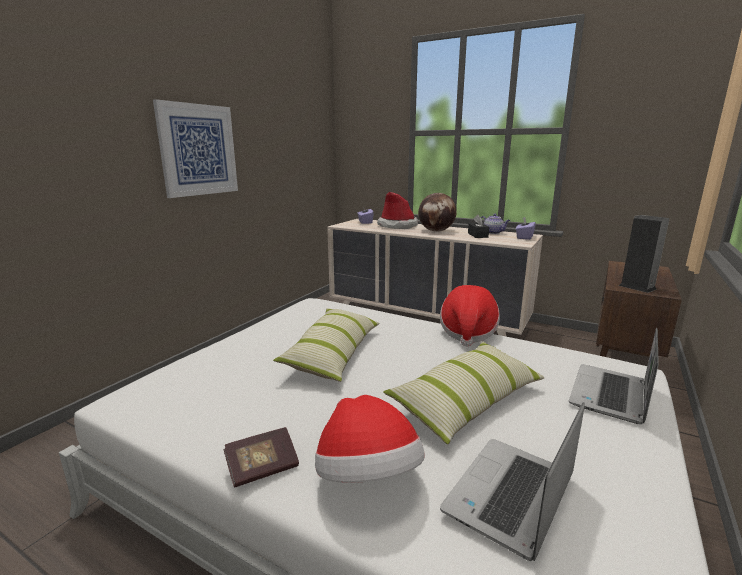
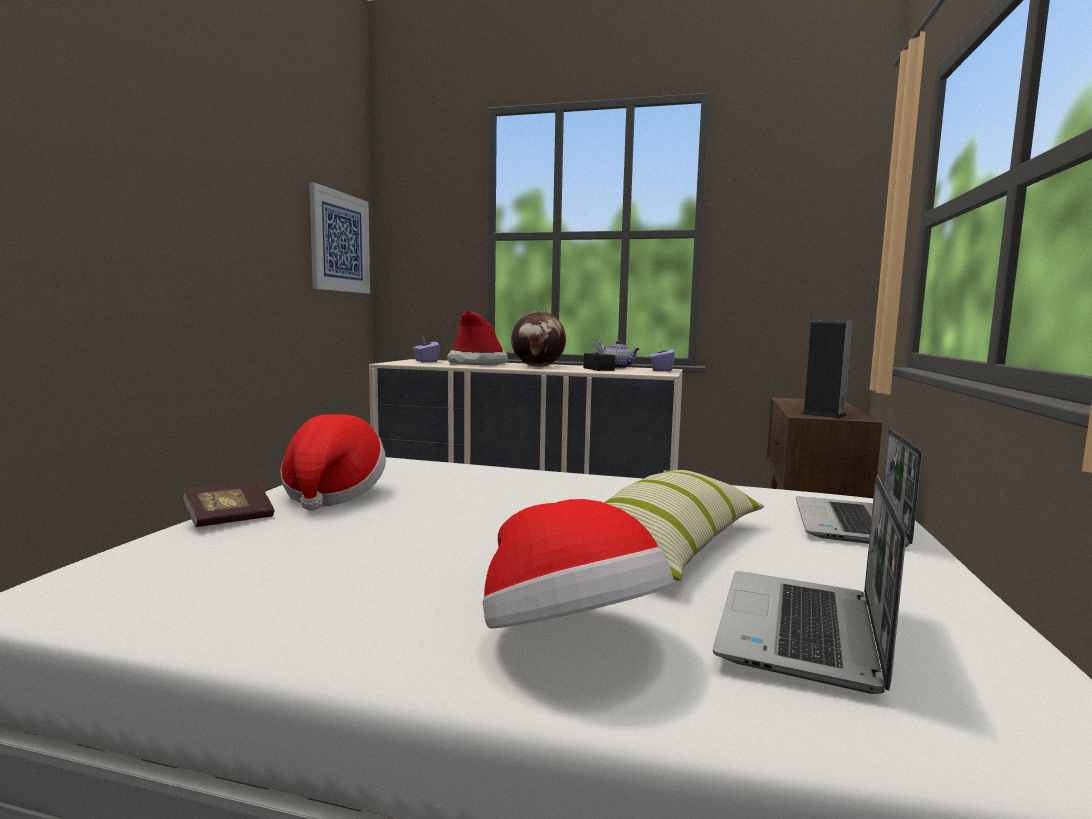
camera: 15 degrees left, 10 degrees down
(198, 150) = (165, 220): picture -> picture (340, 242)
(262, 468) = (375, 652): book -> book (229, 519)
(333, 354) = (432, 509): pillow -> none
(467, 332) = (624, 478): hat -> hat (333, 494)

